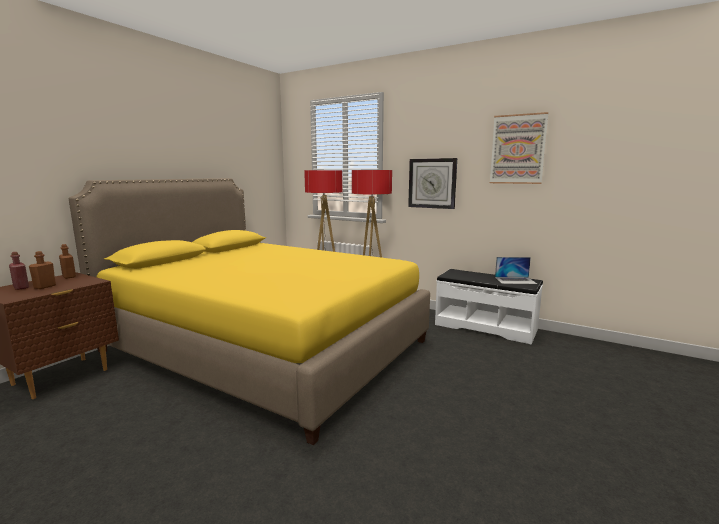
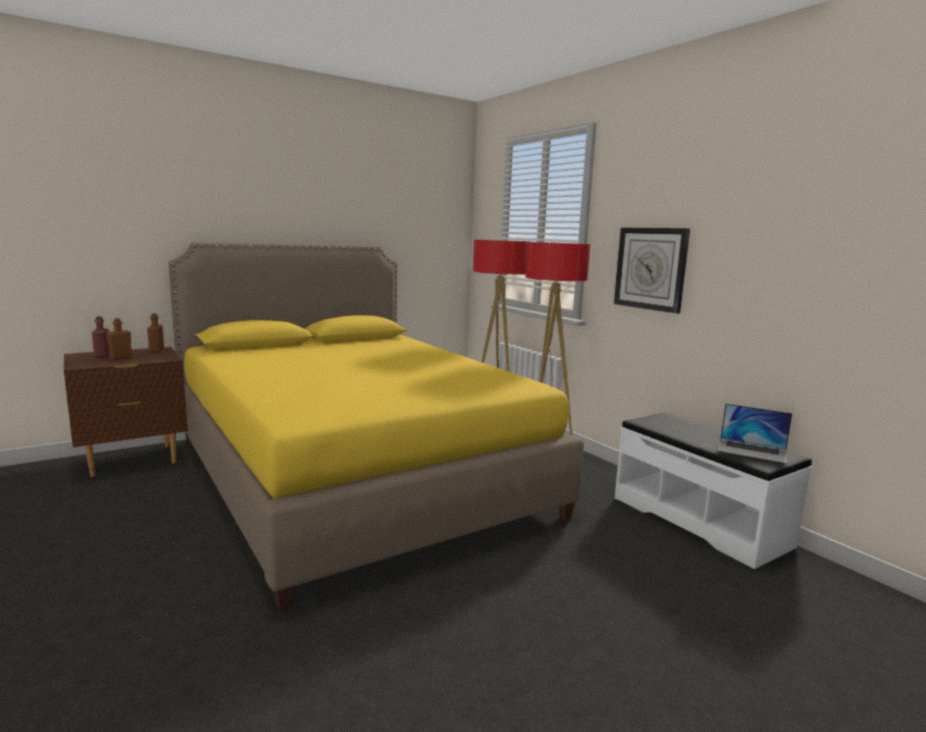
camera: 25 degrees right, 0 degrees up
(517, 149) = (787, 216): picture -> none

